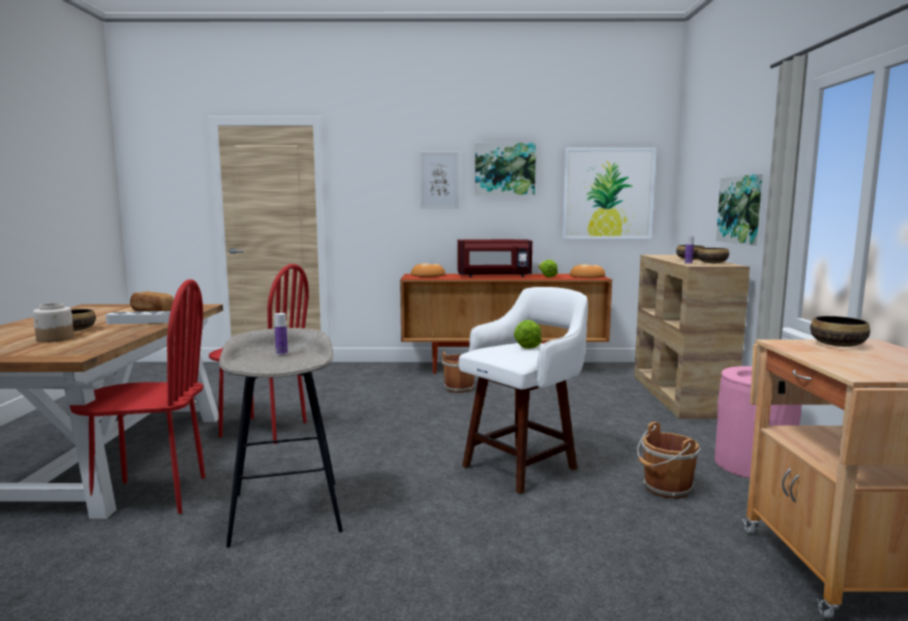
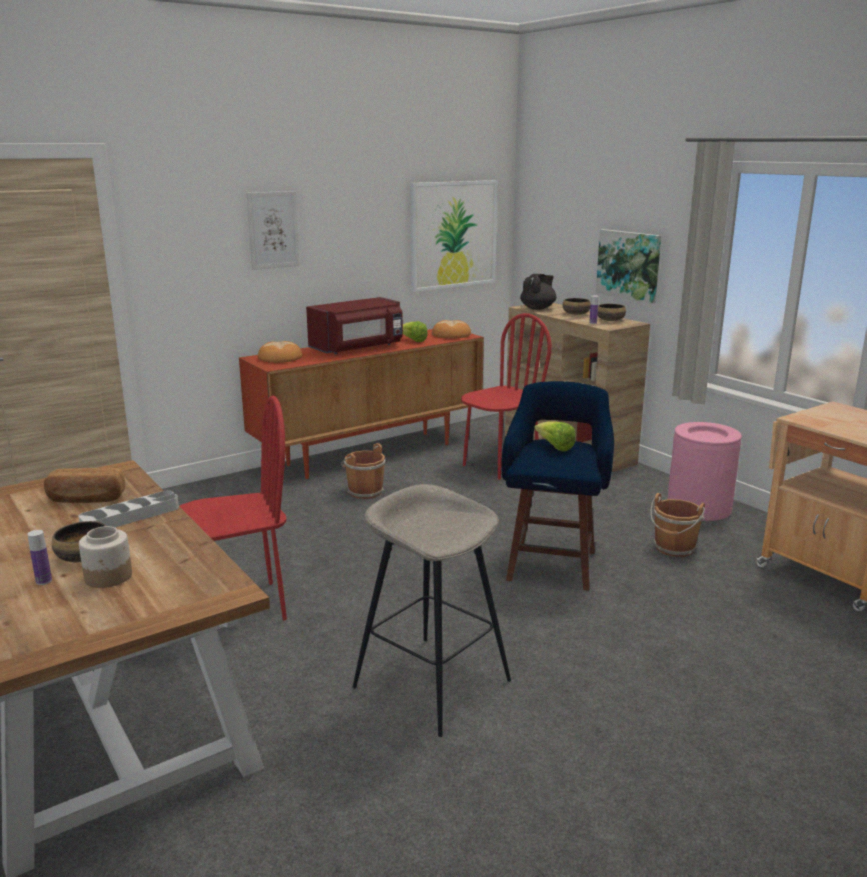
camera: 35 degrees left, 10 degrees up
(151, 496) = (264, 726): red chair -> red chair (500, 465)
(281, 353) = (421, 521): bottle -> bottle (44, 581)
(505, 169) = (348, 211): picture -> none
(523, 466) = (553, 563): white stool -> blue stool
(664, 256) = (538, 308): none -> black teapot
(838, 345) = (827, 414): bowl -> none

